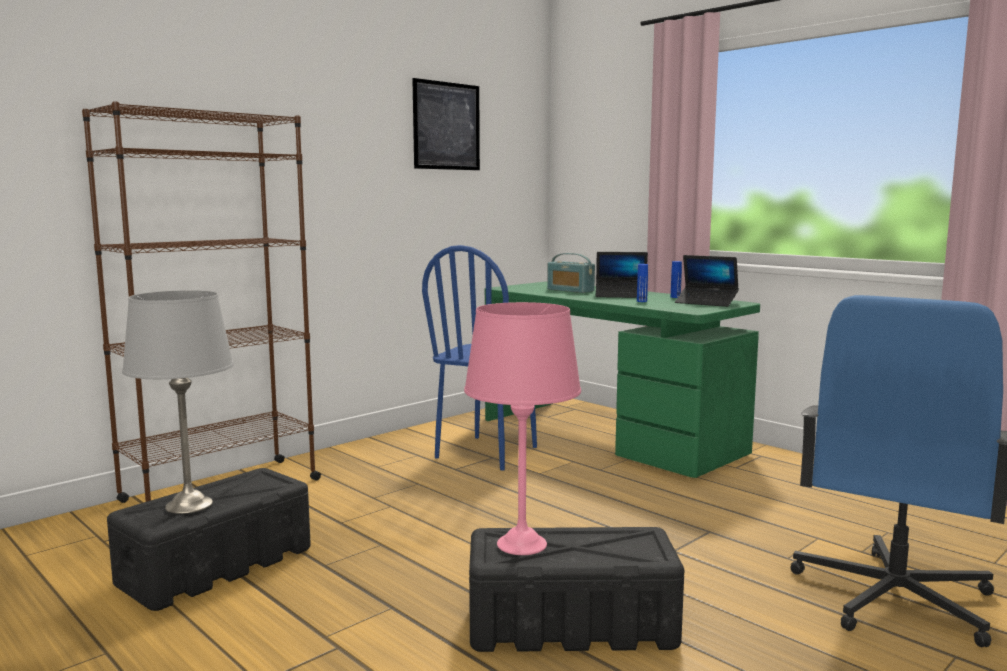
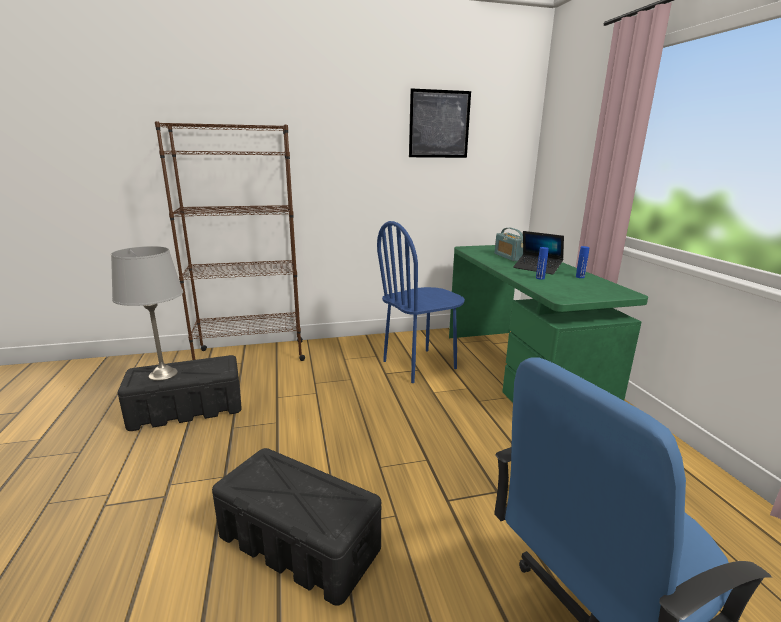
camera: 30 degrees right, 10 degrees up
(521, 544) = (266, 475): pink table lamp -> none
(706, 302) = (594, 288): laptop -> none

